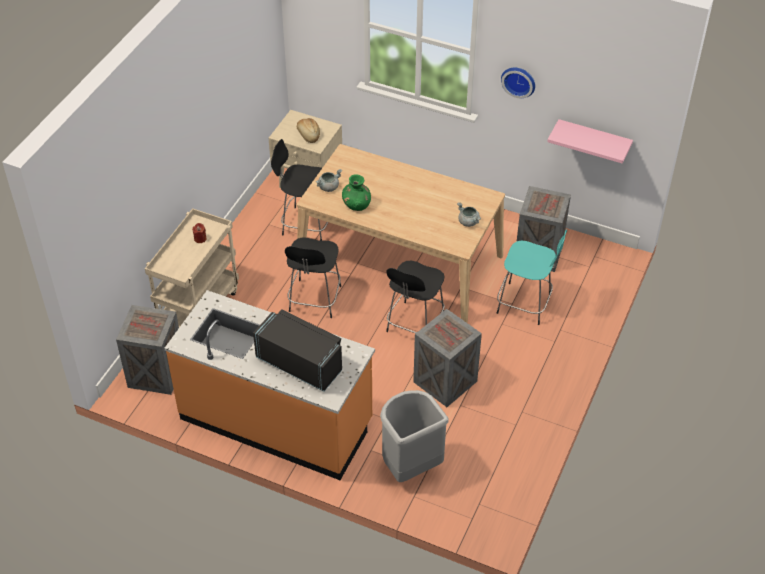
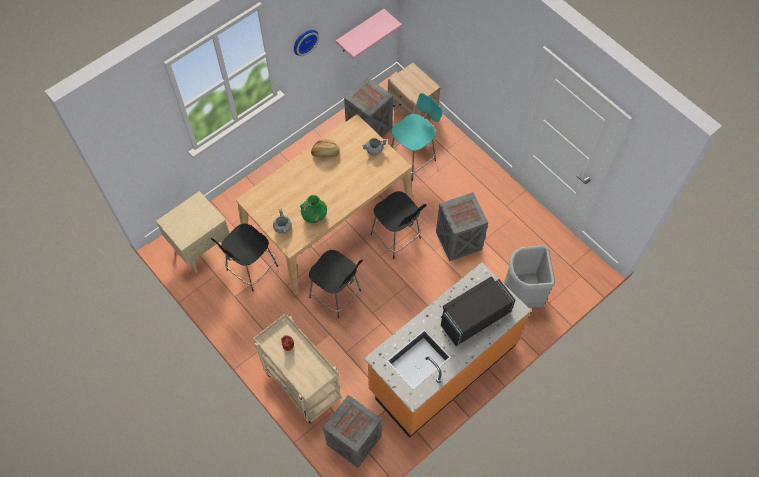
camera: 65 degrees left, 15 degrees up
(308, 135) = (197, 220): bread -> bread (325, 153)
(594, 280) = (412, 109): none -> beige nightstand

